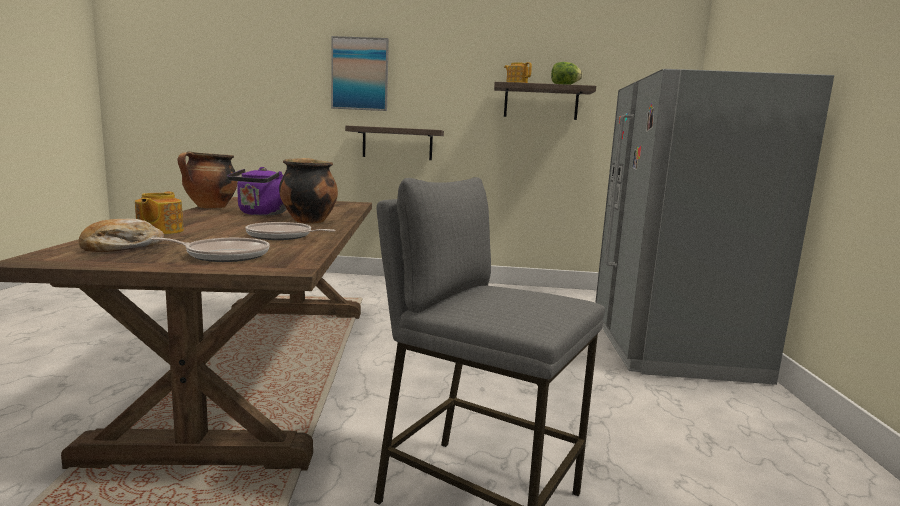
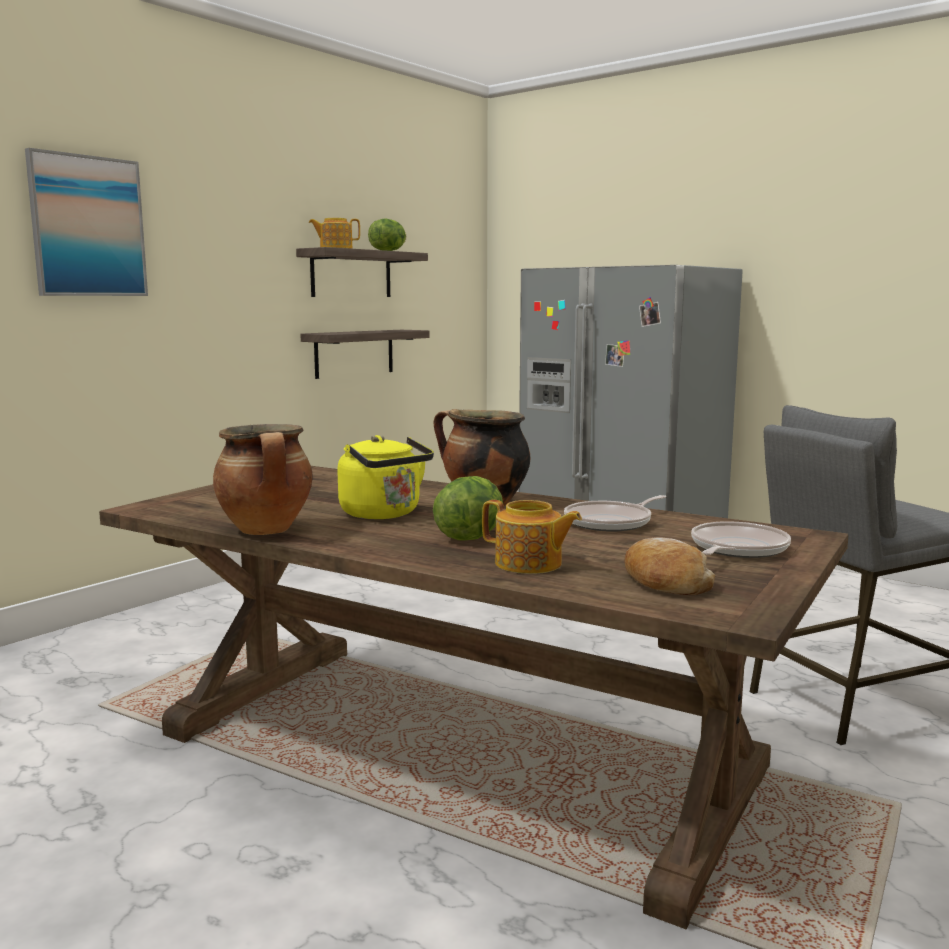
camera: 55 degrees left, 0 degrees up
(218, 223) = (470, 537): none -> lettuce
(262, 214) = (384, 514): purple kettle -> yellow kettle
(397, 143) = (167, 354): shelf -> shelf (354, 353)

